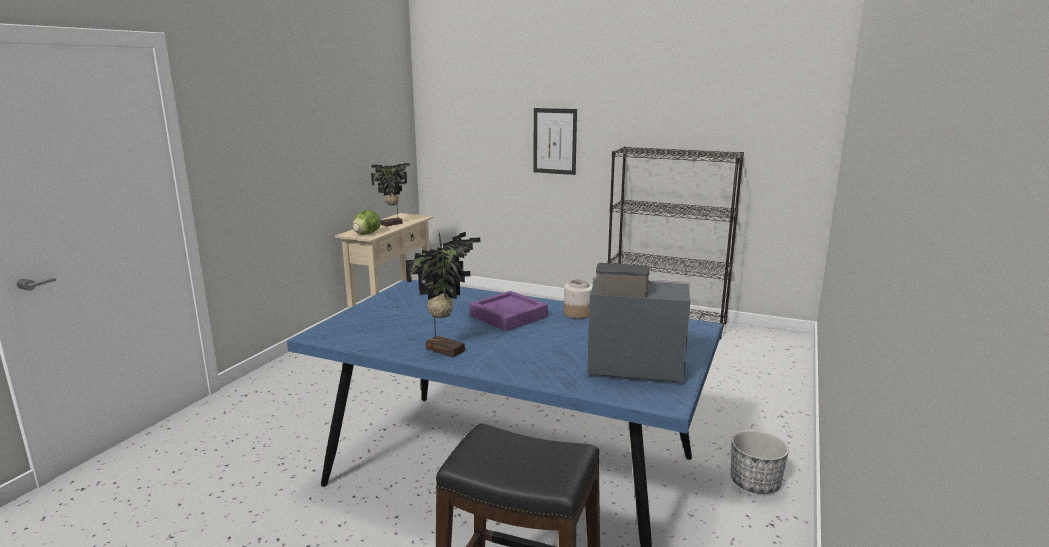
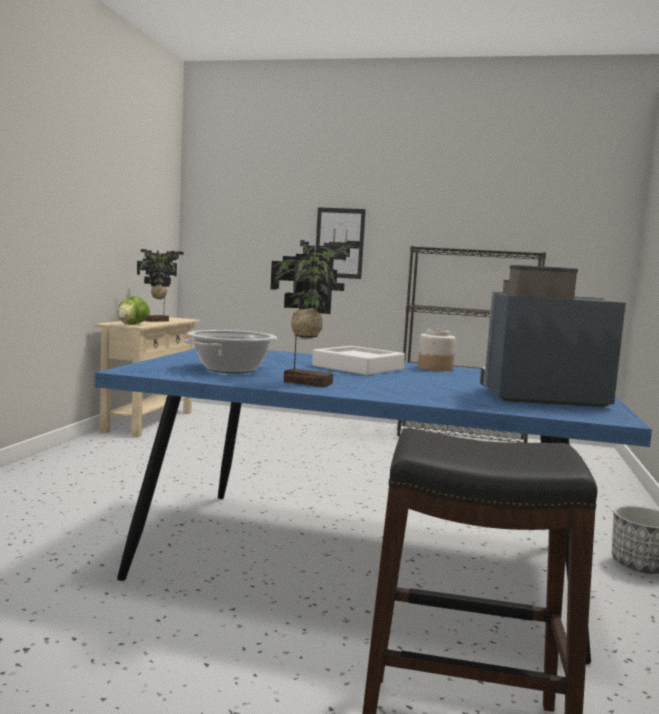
camera: 10 degrees left, 10 degrees down
(396, 328) = (231, 369): none -> cooking pot
(508, 316) = (358, 367): purple tray -> white tray

